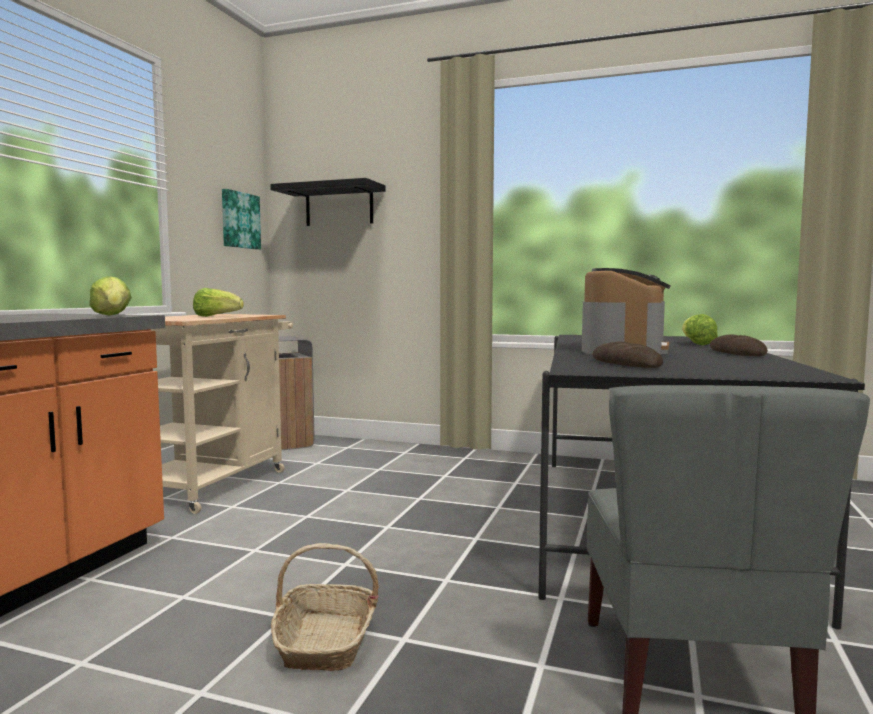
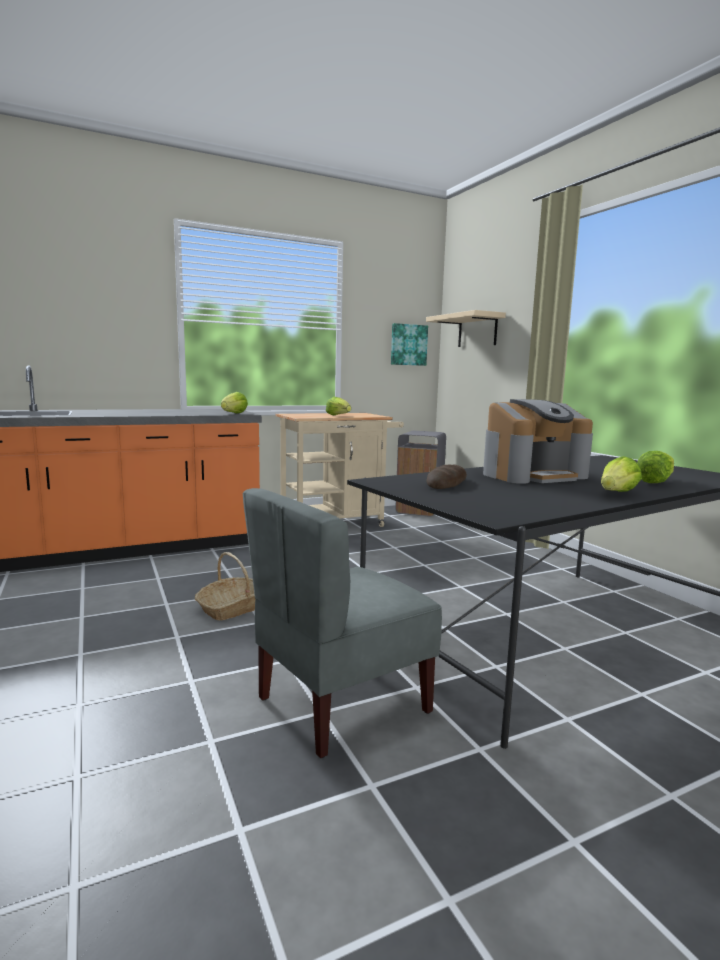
camera: 45 degrees right, 5 degrees up
(339, 206) = (477, 331): black shelf -> beige shelf
(736, 353) = (616, 493): bread -> lettuce

